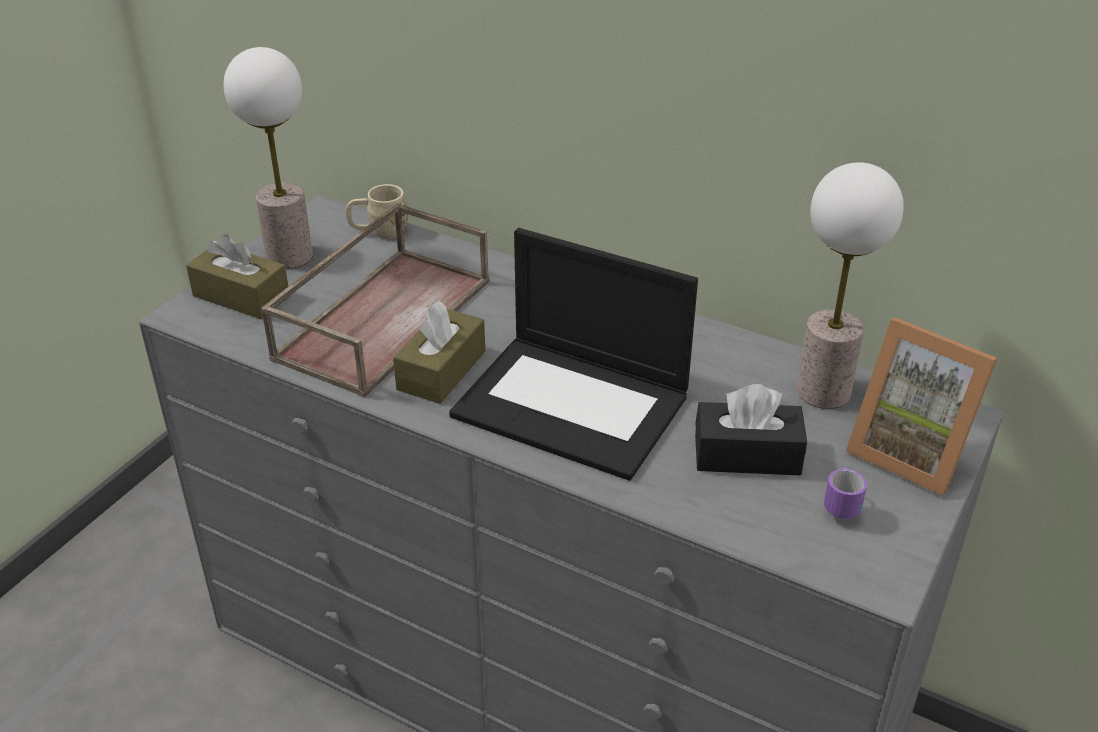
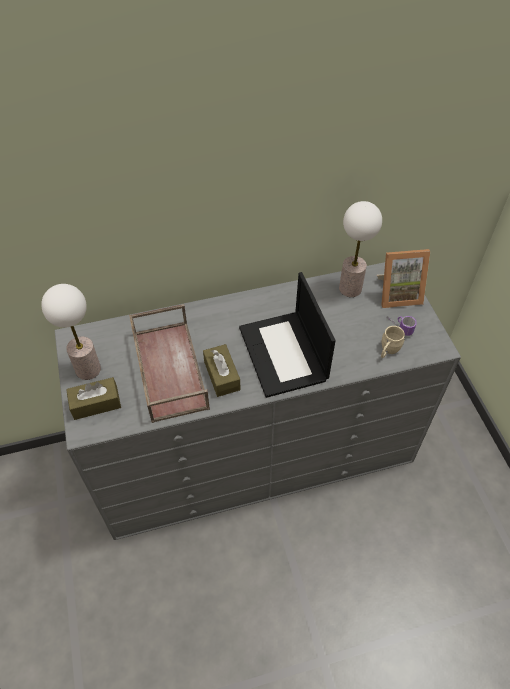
camera: 45 degrees left, 15 degrees up
(379, 232) = (110, 330): beige mug -> beige mug (388, 351)
(574, 405) = (284, 354): laptop -> laptop turned 90 degrees clockwise
(747, 455) = (357, 331): black tissue box -> none

